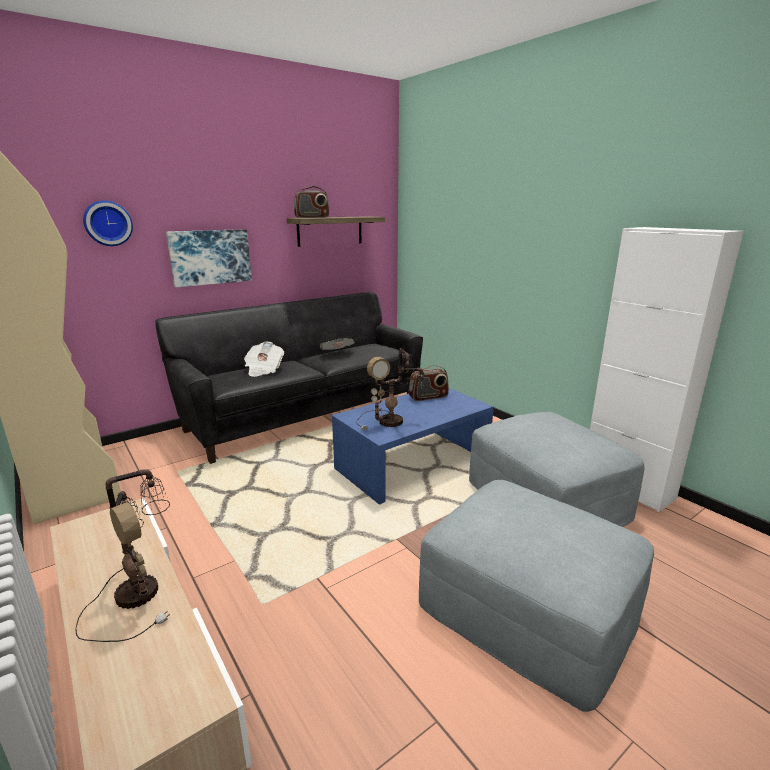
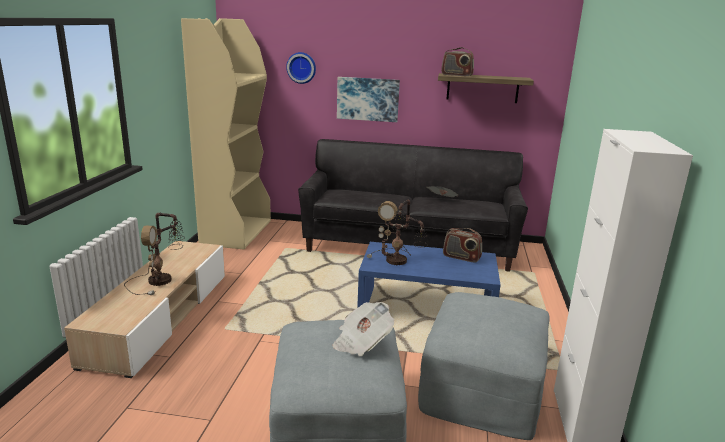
camera: 45 degrees right, 0 degrees up
(263, 370) = (367, 195): newspaper -> newspaper (361, 342)

